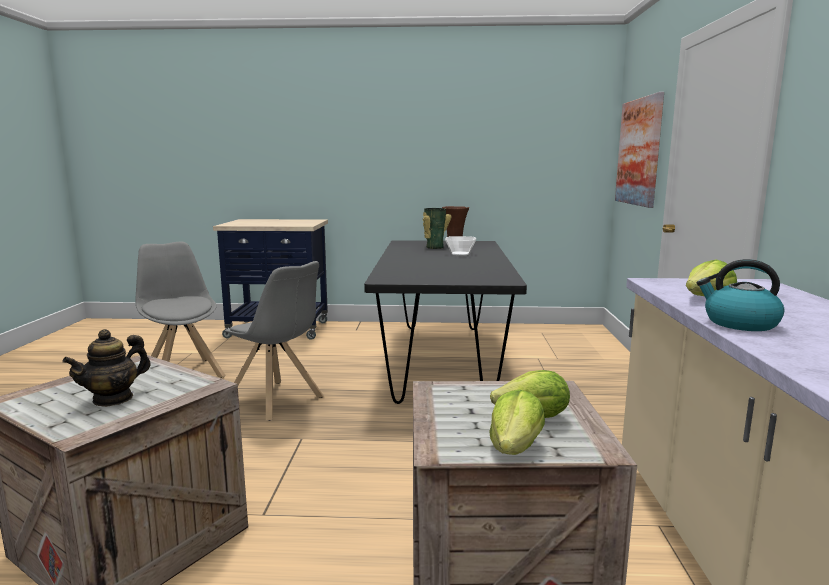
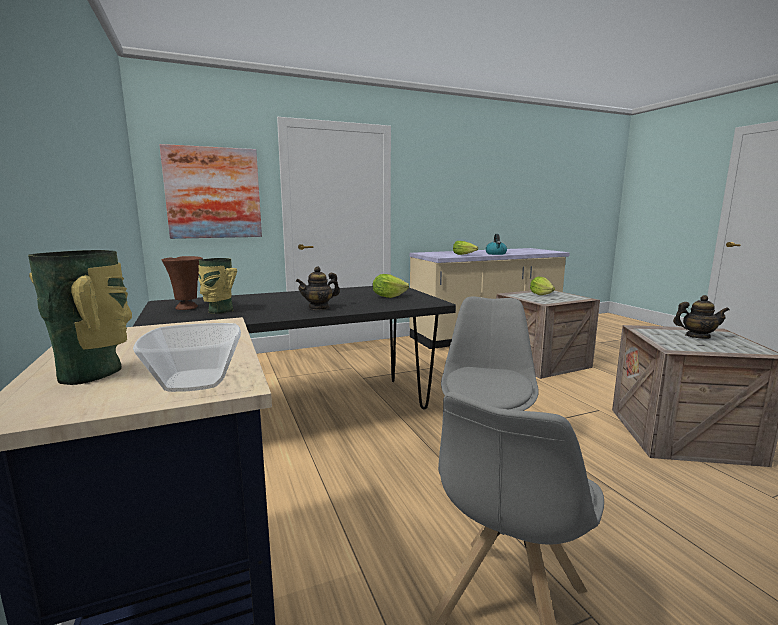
camera: 115 degrees left, 0 degrees up
(265, 221) = (94, 372): none -> vase
(413, 259) = (319, 307): none -> teapot
(459, 254) = (271, 301): bowl -> bowl (196, 381)
(515, 447) = (564, 294): lettuce -> lettuce (388, 297)

